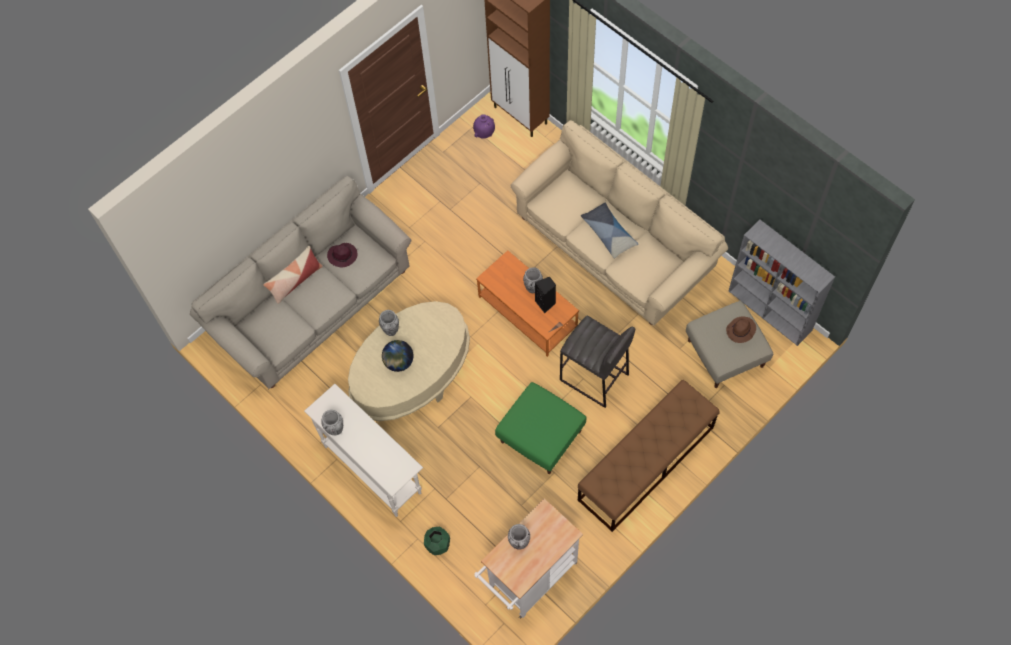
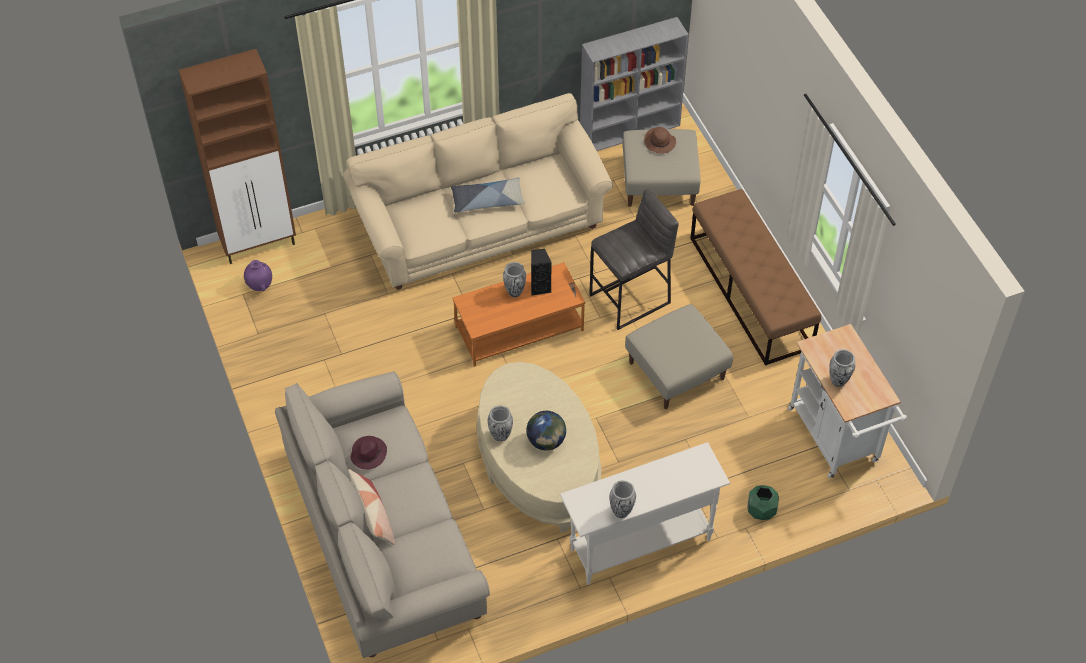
camera: 70 degrees left, 10 degrees down
(540, 436) = (676, 371): green ottoman -> beige ottoman

